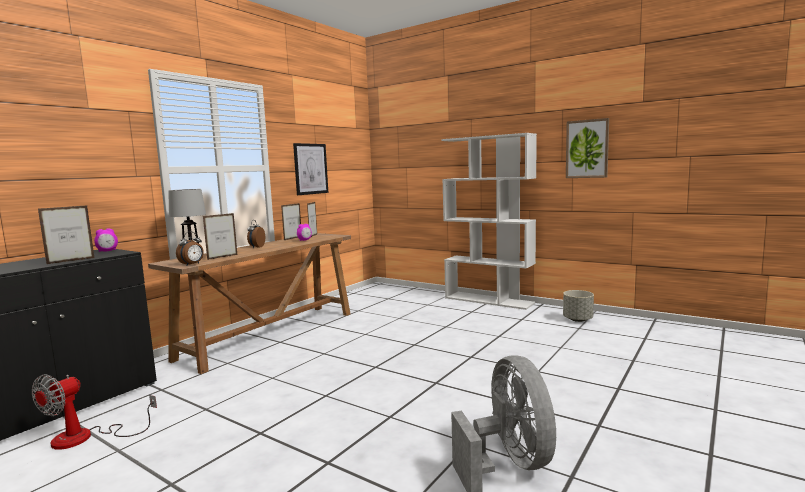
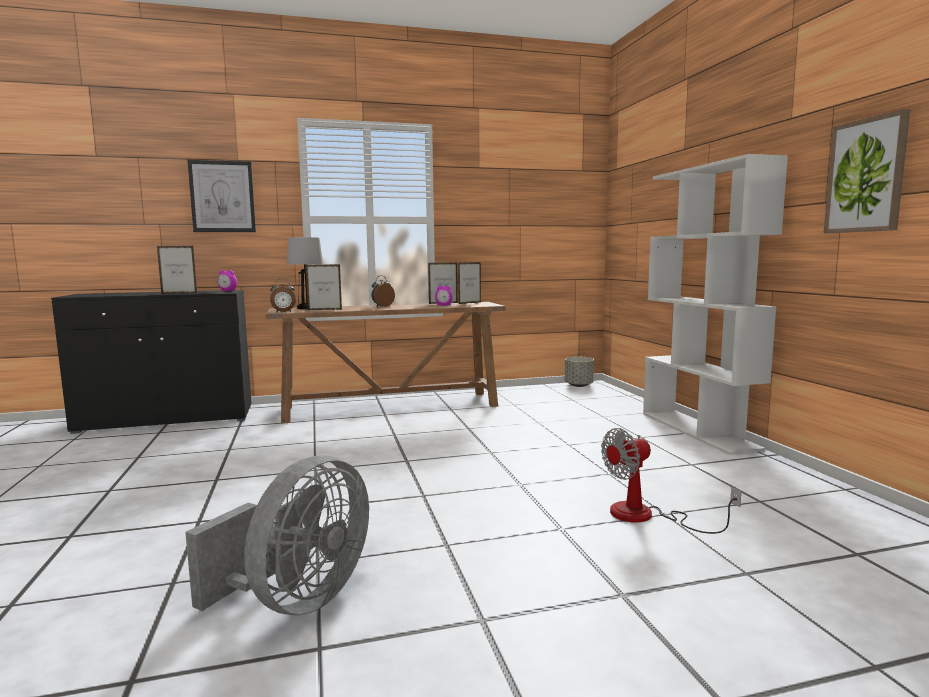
camera: 40 degrees right, 0 degrees up
(86, 437) = (144, 442): fan -> fan (647, 516)
(310, 169) = (497, 223): picture -> picture (222, 197)
(578, 319) = (787, 490): grey planter -> grey planter (579, 385)

